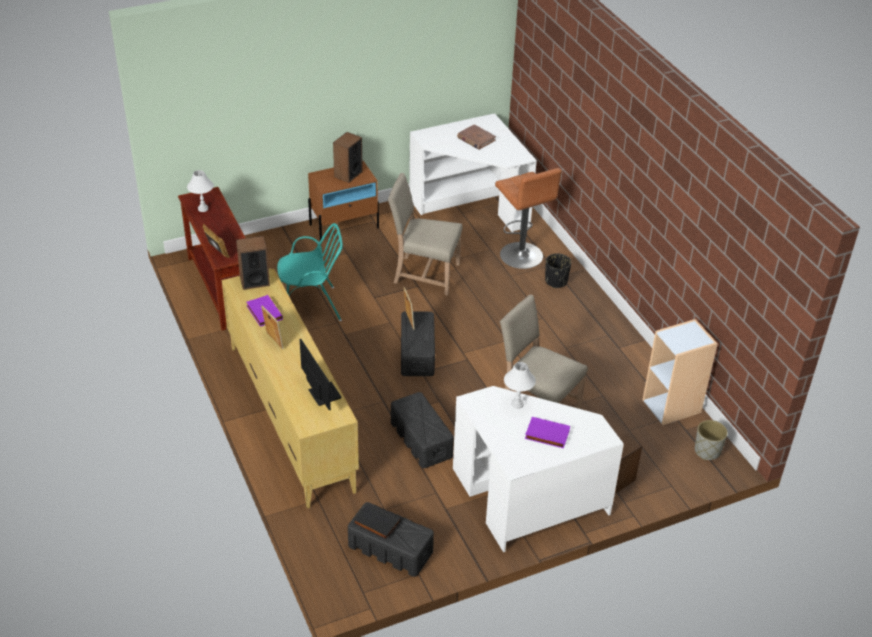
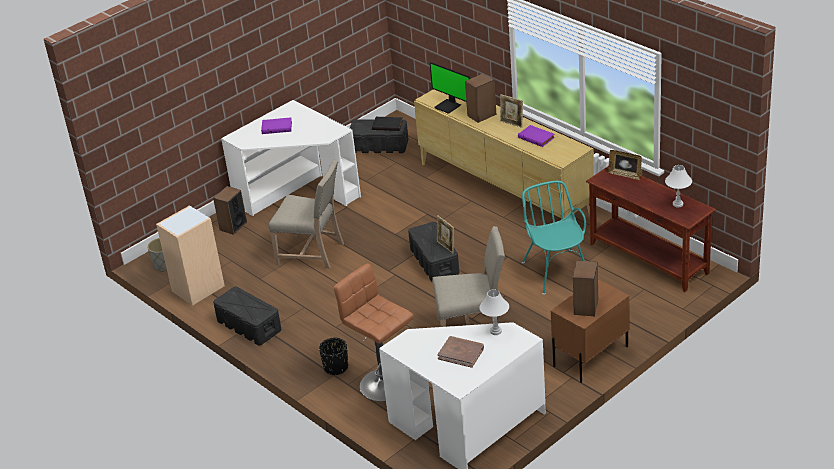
camera: 165 degrees right, 5 degrees down
(254, 281) = (565, 155): speaker -> speaker (482, 115)
(312, 306) = (555, 270): turquoise chair -> turquoise chair turned 105 degrees clockwise
(421, 439) = (394, 206): black storage box -> black storage box (249, 326)
(517, 404) = (305, 137): white table lamp -> white table lamp (495, 331)

